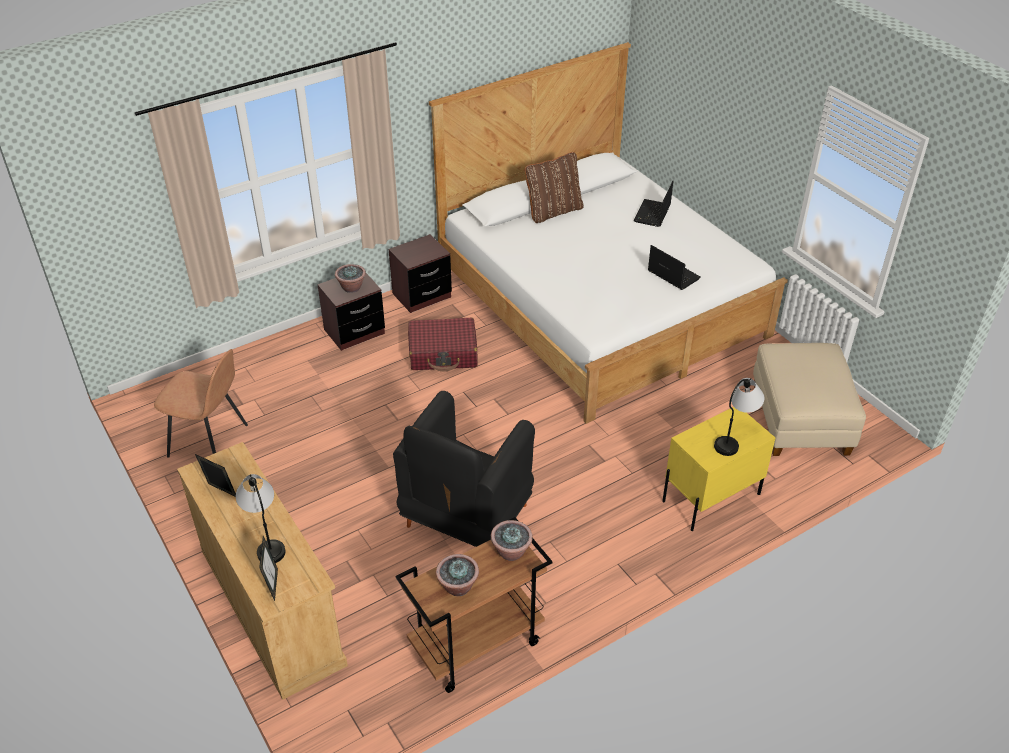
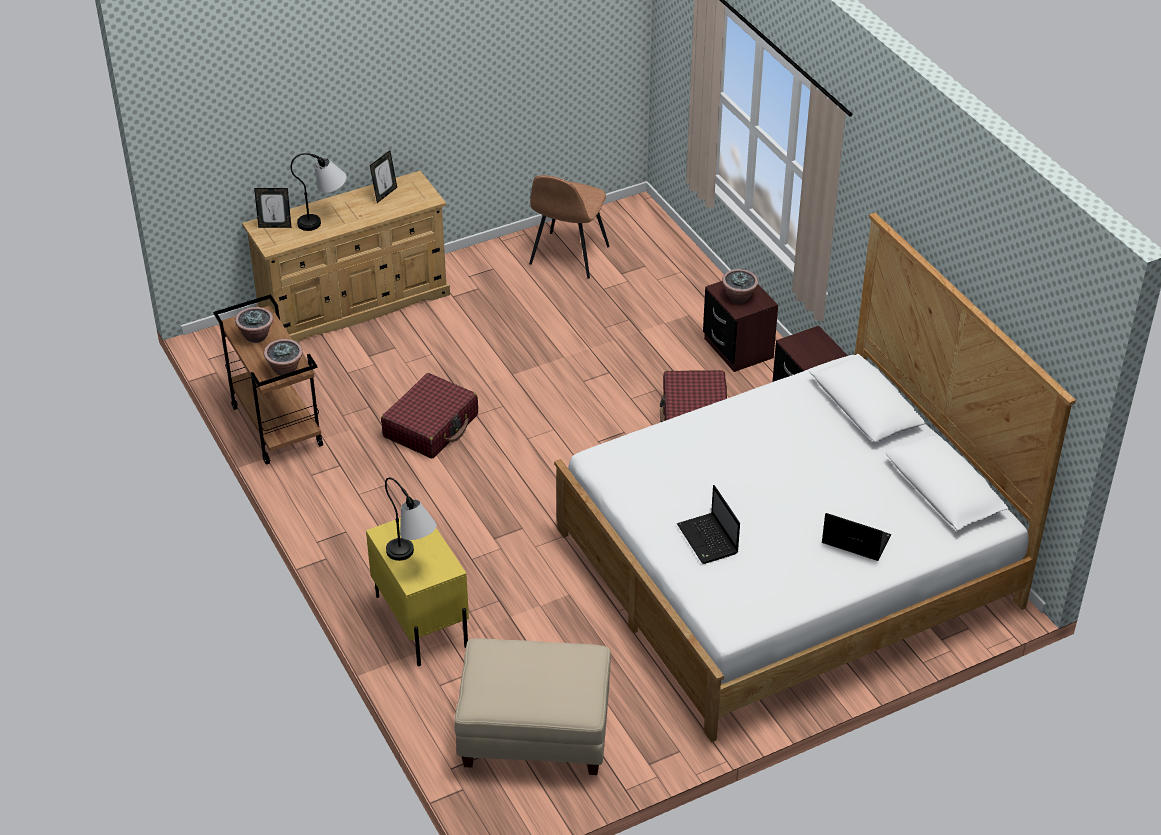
camera: 95 degrees right, 0 degrees up
(465, 518) = (431, 426): black armchair -> red suitcase
(553, 211) = (862, 445): brown pillow -> none
(672, 275) = (708, 540): laptop -> laptop turned 105 degrees clockwise

